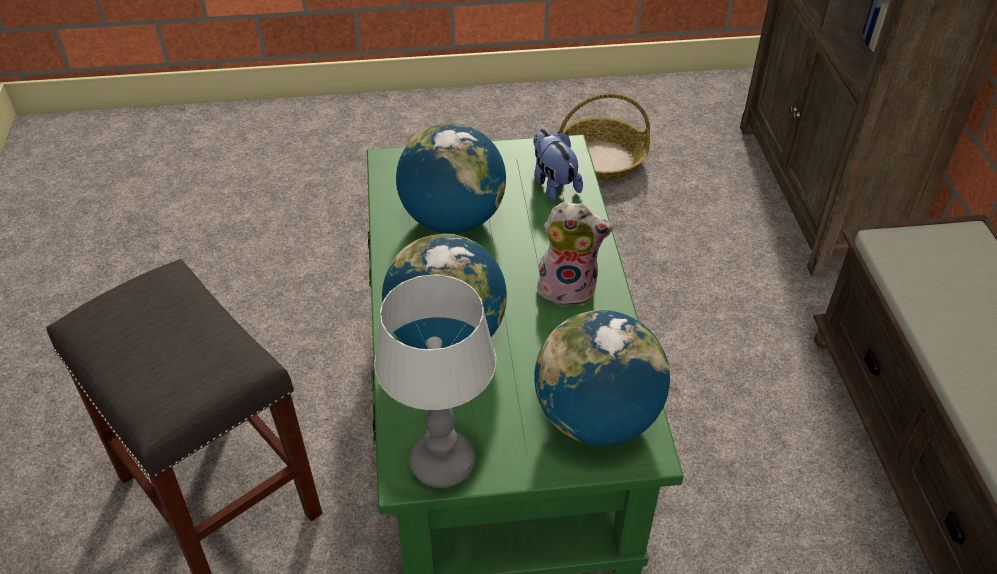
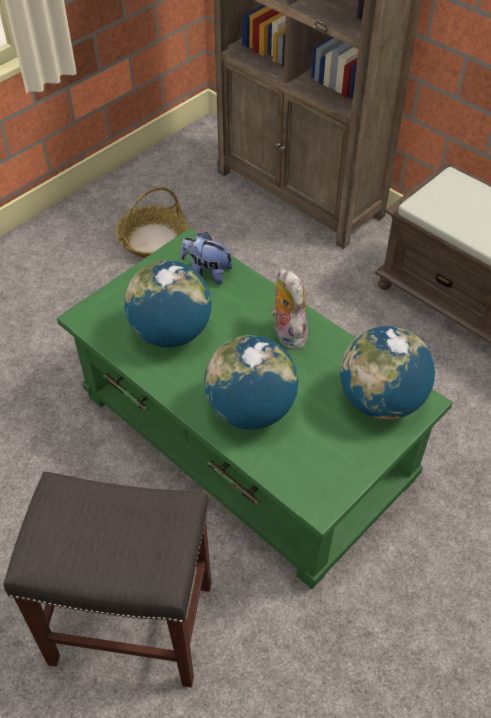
camera: 40 degrees left, 5 degrees up
(443, 462) = (330, 483): table lamp -> none
(568, 288) = (286, 334): plush toy -> plush toy turned 75 degrees counterclockwise

